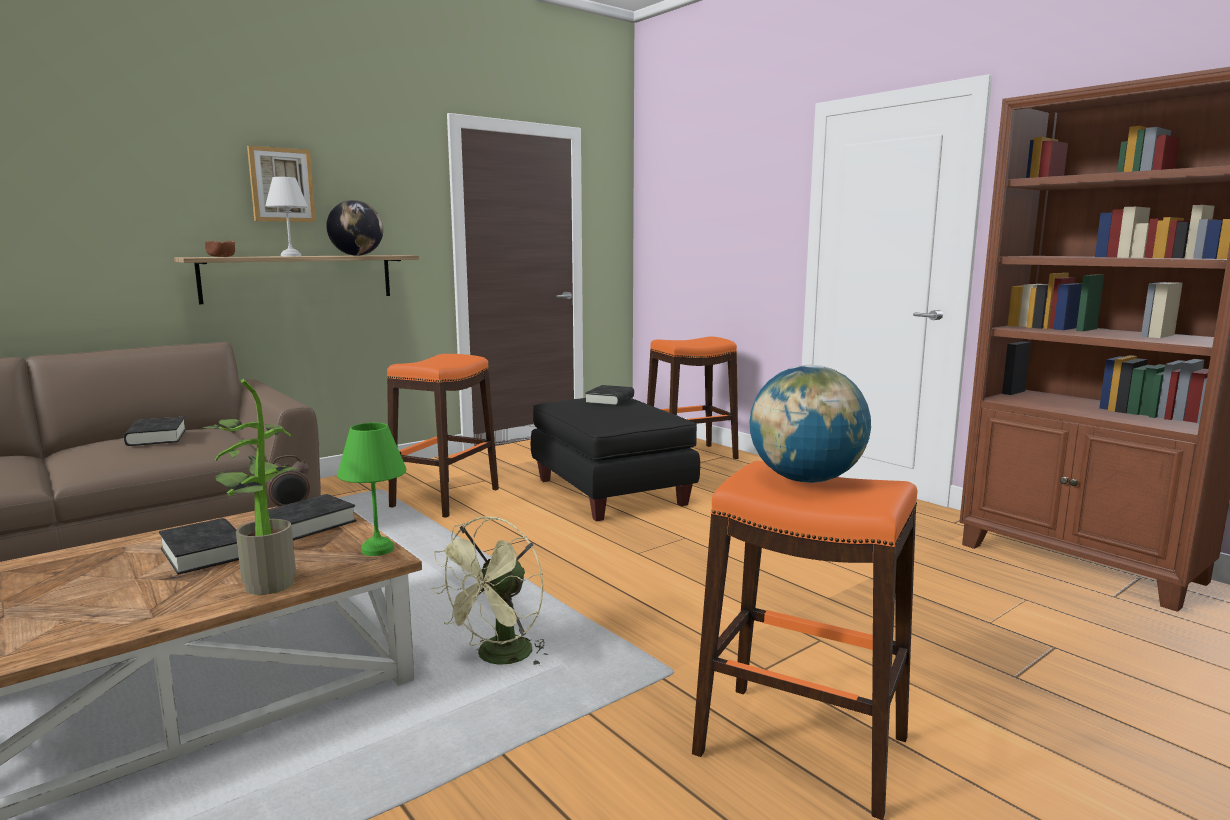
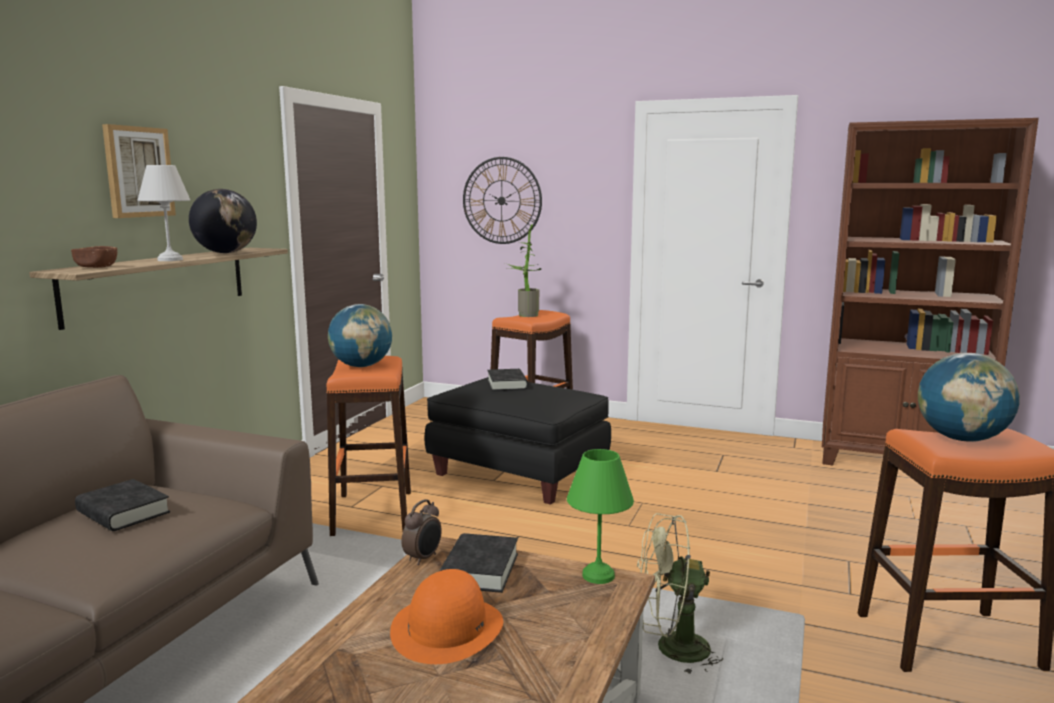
camera: 30 degrees left, 0 degrees up
(205, 553) = (447, 628): black book -> orange hat
(264, 583) = (575, 637): potted plant -> potted plant (525, 315)
(435, 360) = (361, 366): none -> globe
(498, 659) = (671, 650): green fan -> green fan turned 90 degrees clockwise
(696, 222) = (501, 200): none -> wall clock

